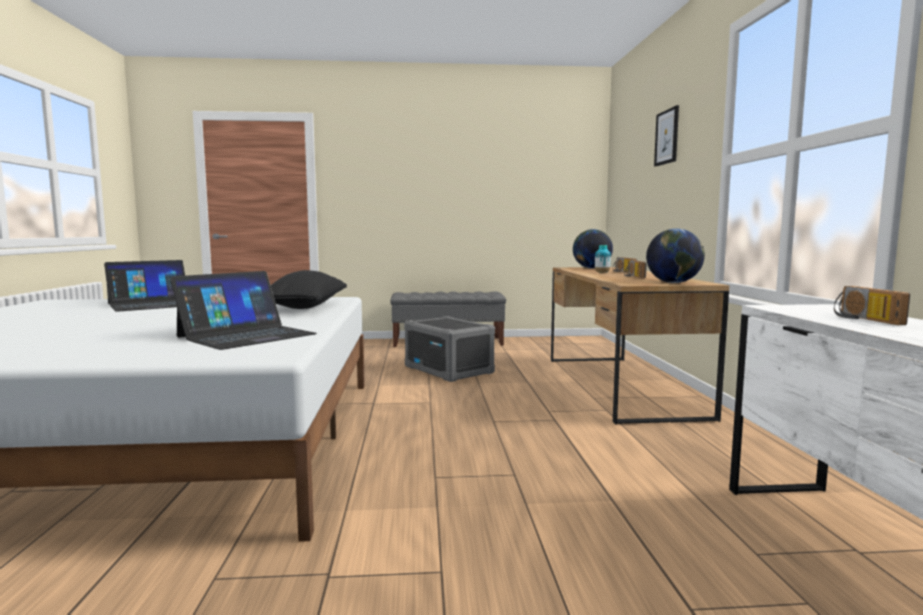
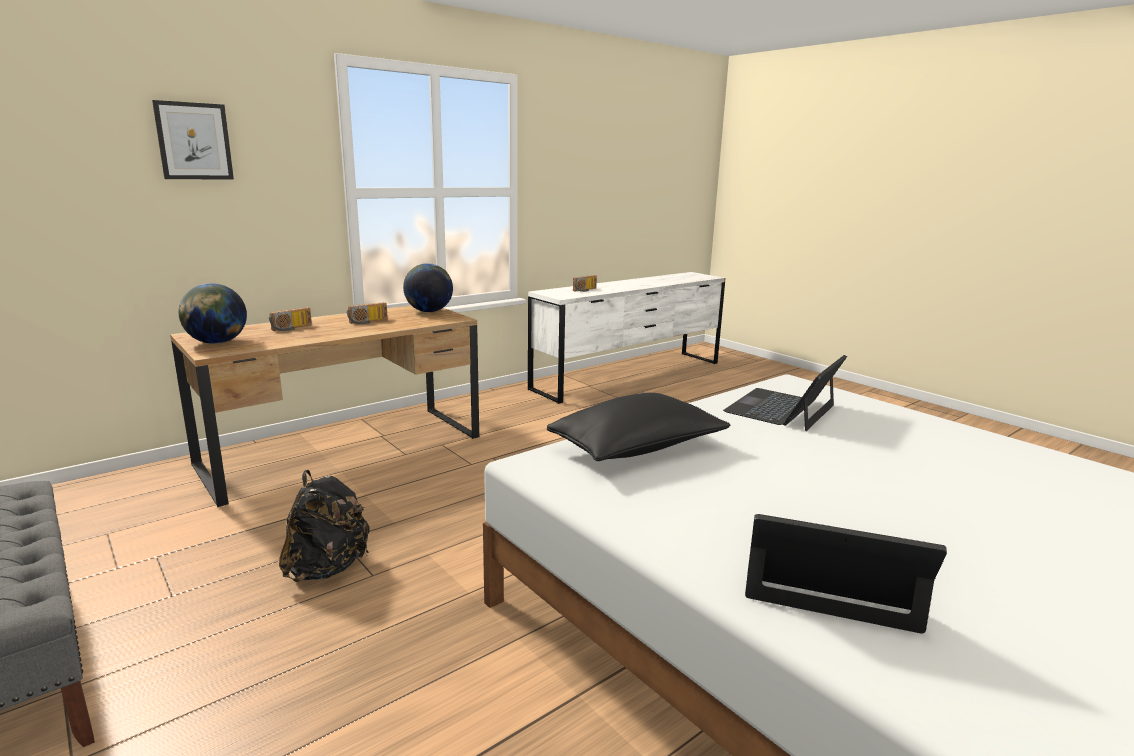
camera: 125 degrees left, 10 degrees up
(246, 335) = (782, 409): laptop -> laptop turned 60 degrees counterclockwise
(449, 369) = (327, 568): grey storage box -> black backpack
(602, 273) = (319, 332): vase -> none

